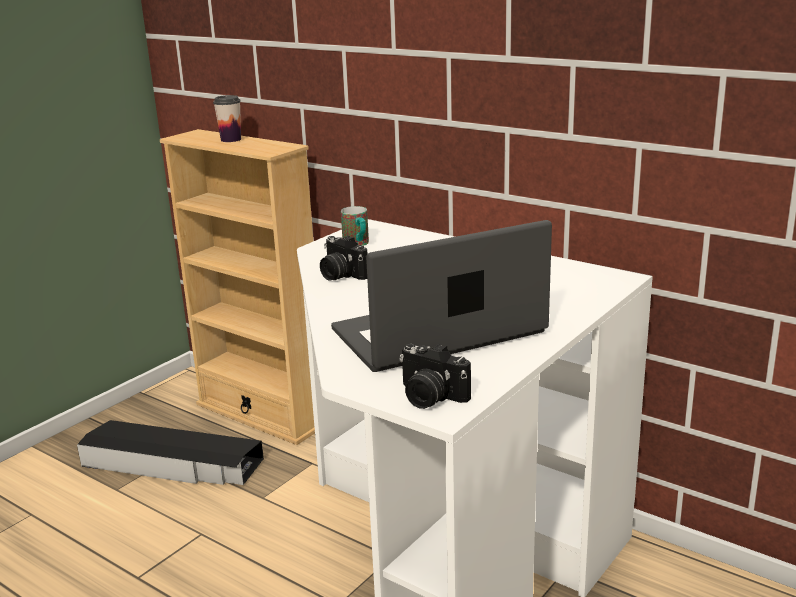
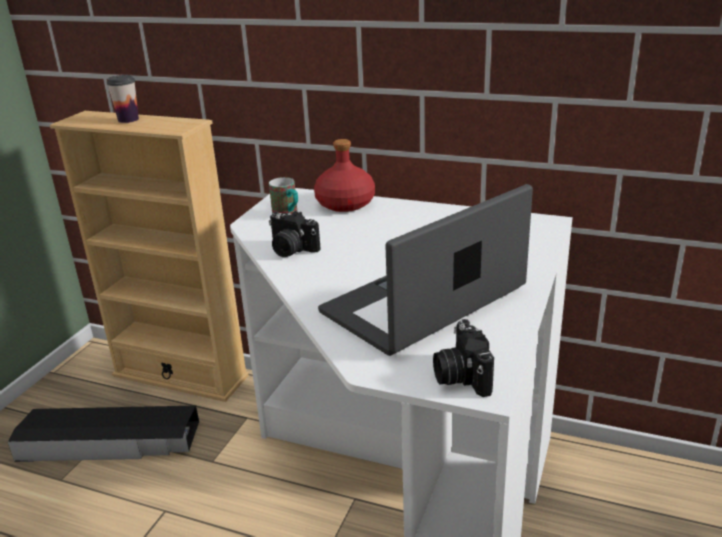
camera: 15 degrees left, 5 degrees up
(420, 241) = (345, 204): none -> red bottle
(429, 397) = (460, 376): camera -> camera turned 60 degrees clockwise

